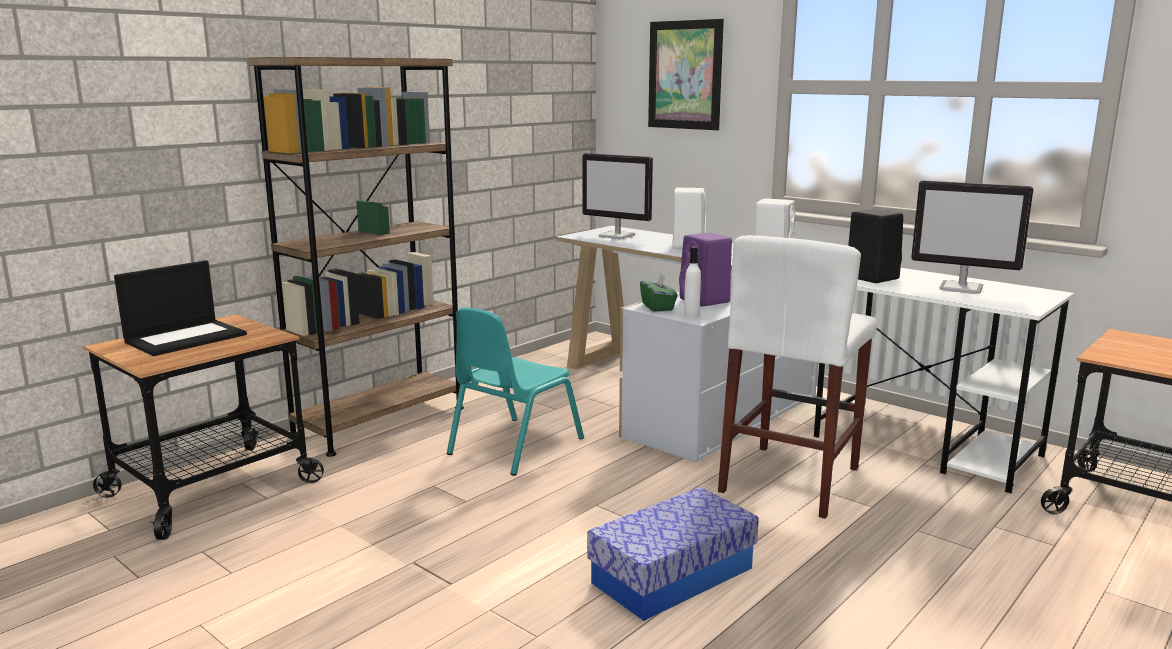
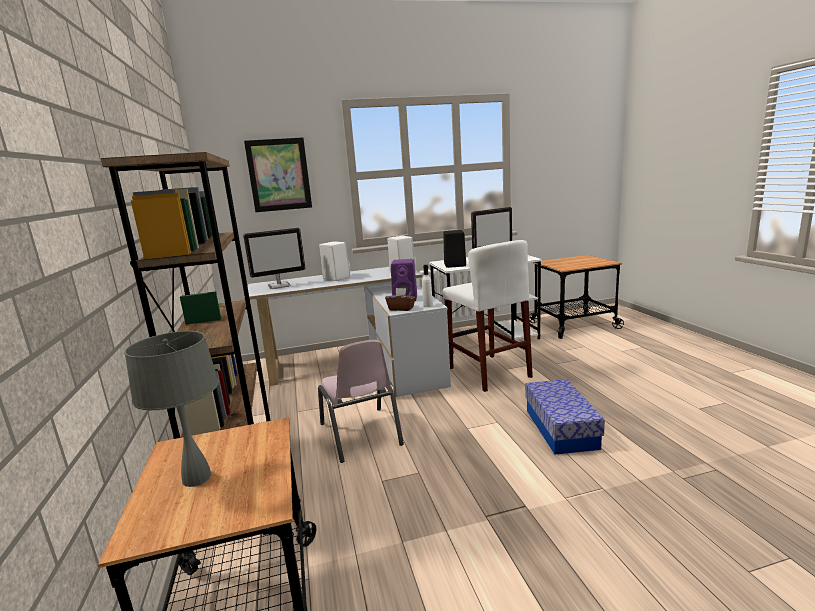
camera: 55 degrees left, 0 degrees up
(186, 338) = (196, 478): laptop -> grey table lamp
(514, 446) = (361, 434): turquoise chair -> pink chair
(658, 307) = (401, 308): green tissue box -> brown tissue box

